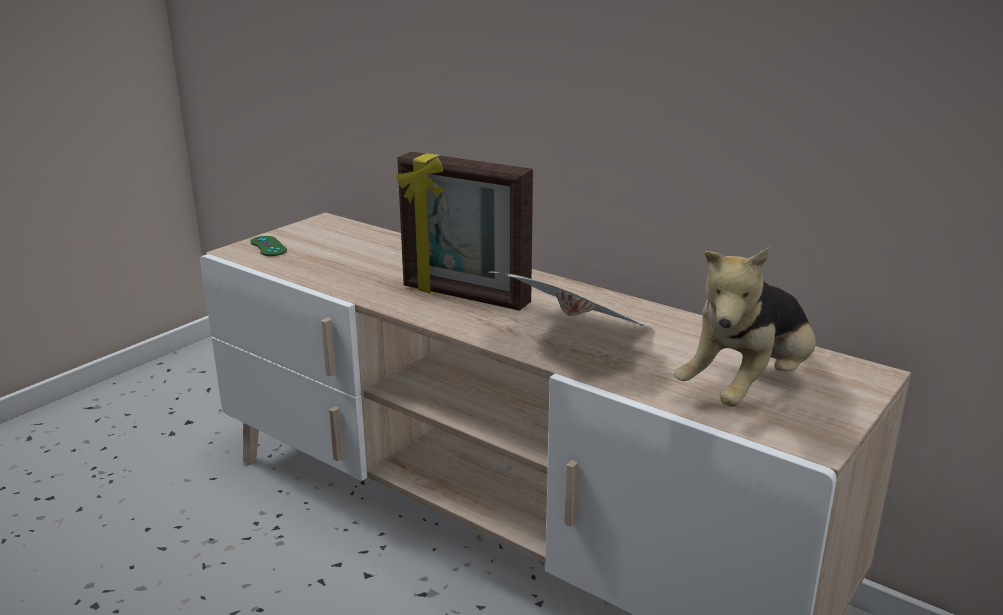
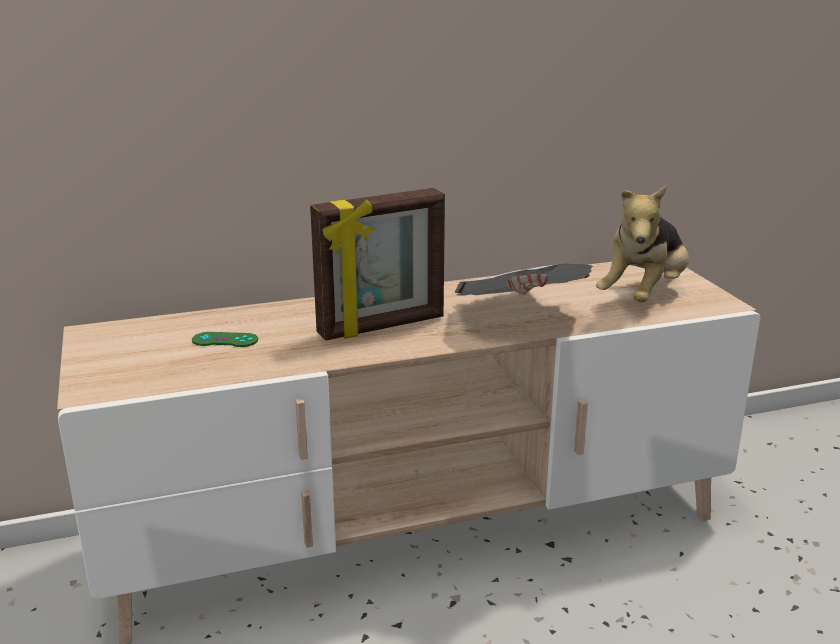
camera: 55 degrees left, 0 degrees up
(268, 246) = (109, 373): green game controller -> green game controller (225, 340)
(748, 389) = (644, 295): plush toy -> plush toy turned 45 degrees clockwise

